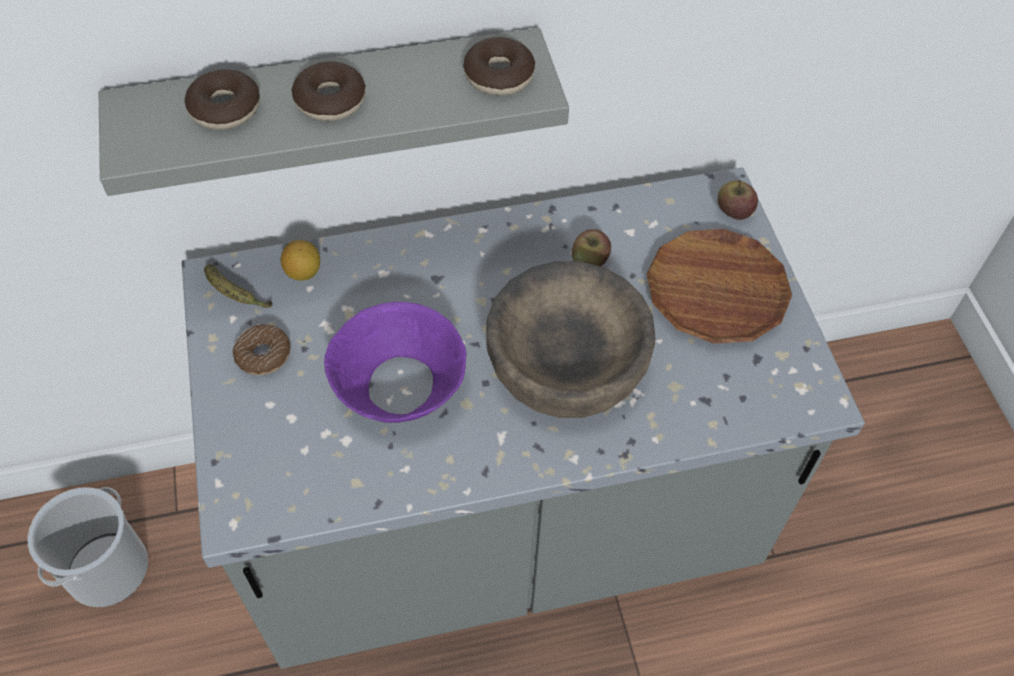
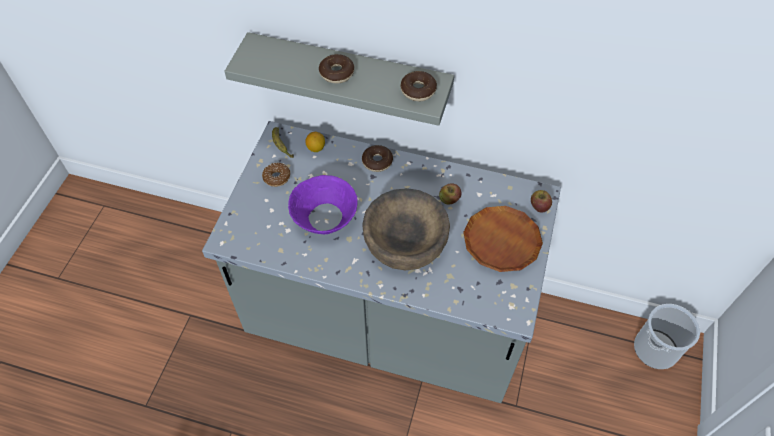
camera: 30 degrees right, 0 degrees up
(108, 569) = (201, 252): bucket -> bucket (655, 349)
(225, 109) = (291, 60): donut -> donut (377, 162)

